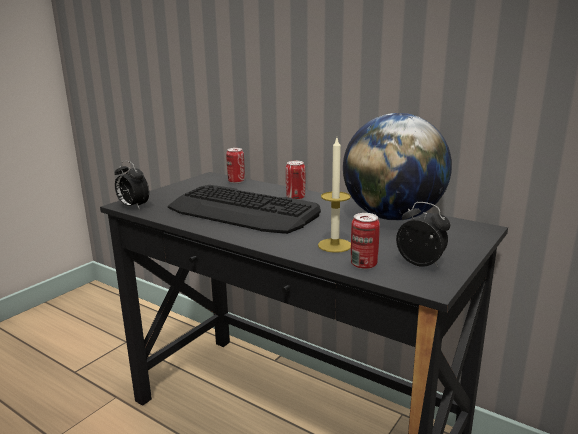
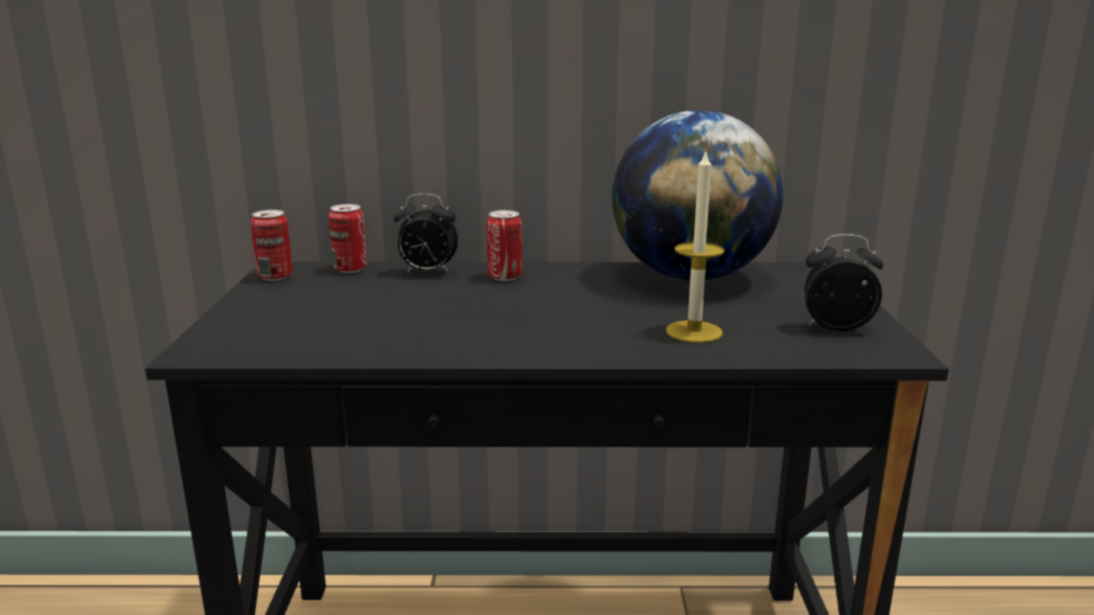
camera: 35 degrees left, 0 degrees up
(133, 207) = (229, 352): alarm clock -> alarm clock (427, 272)
(243, 211) = (460, 314): keyboard -> none
(363, 265) = (778, 348): can -> can (275, 277)

